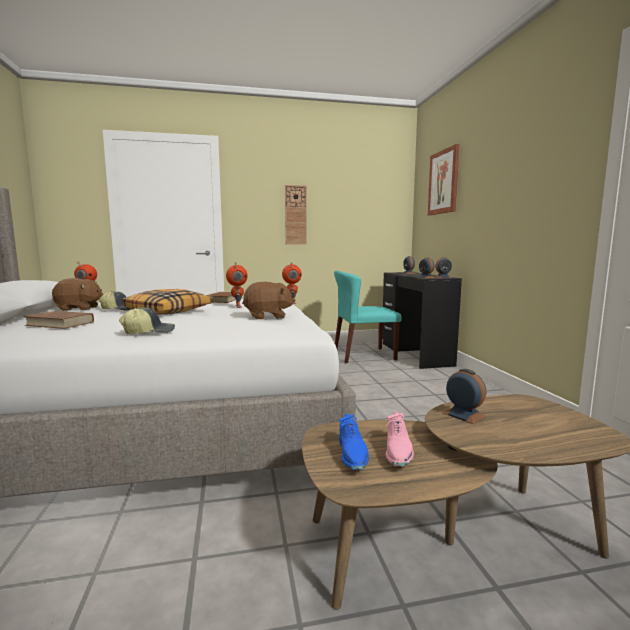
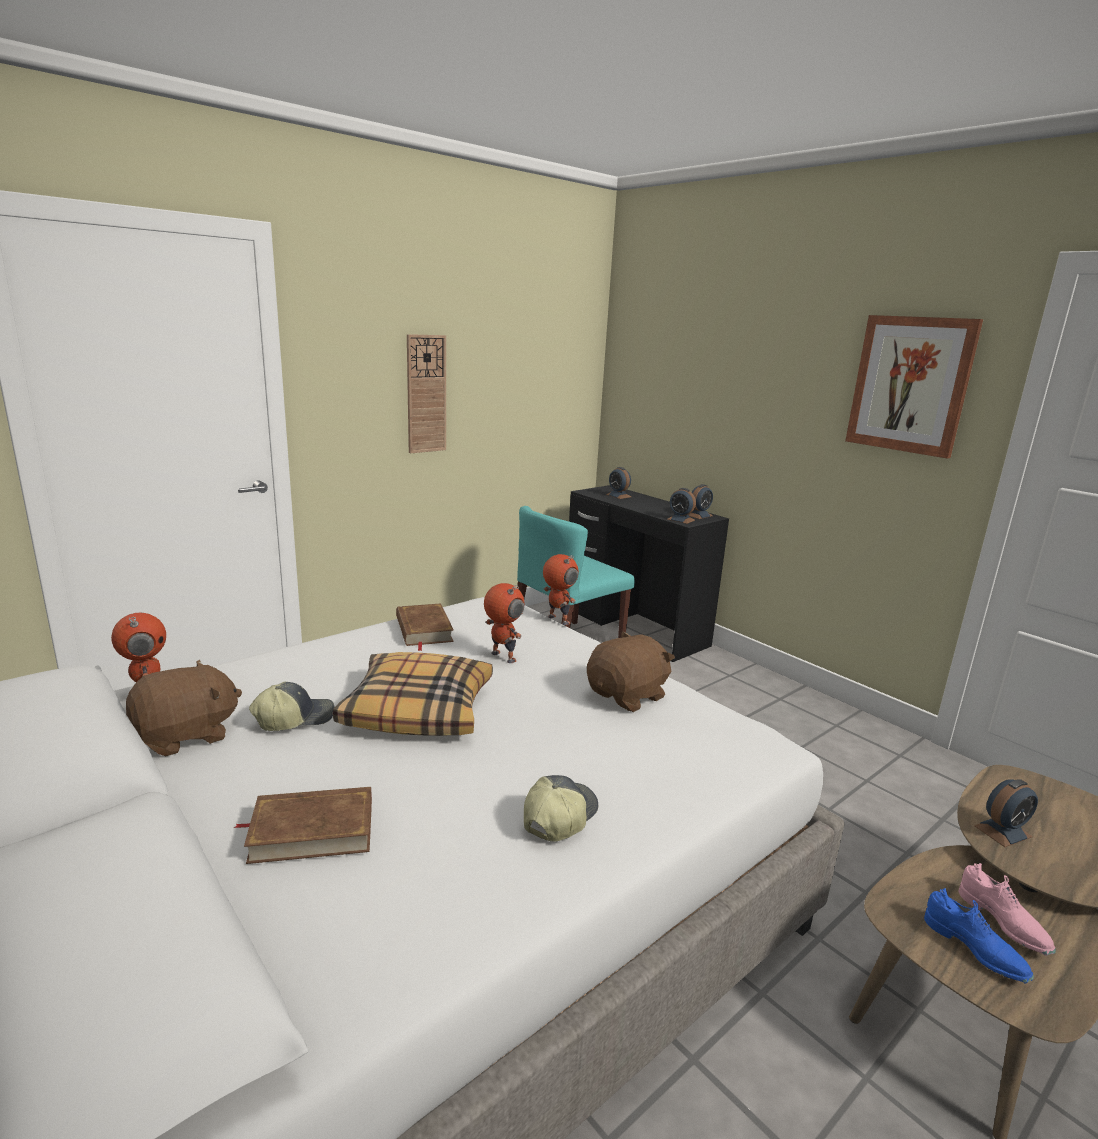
camera: 30 degrees left, 10 degrees up
(444, 182) = (688, 351): picture -> picture (910, 385)
(464, 415) = (1003, 831): alarm clock -> alarm clock turned 135 degrees clockwise

